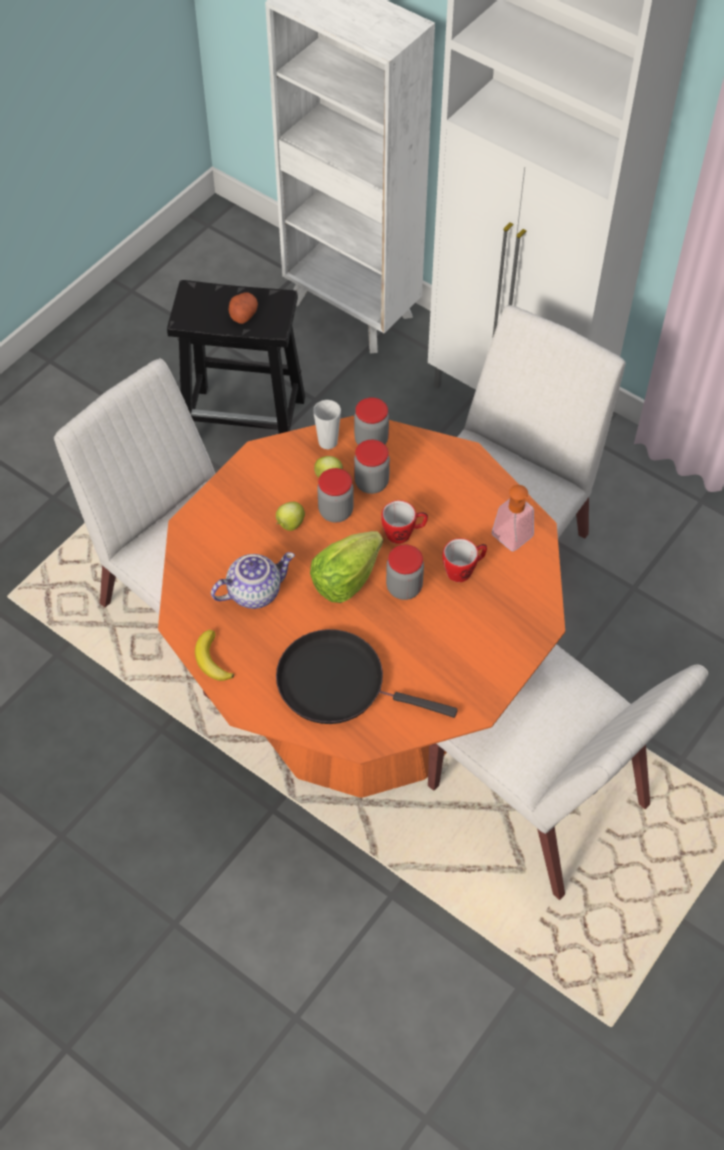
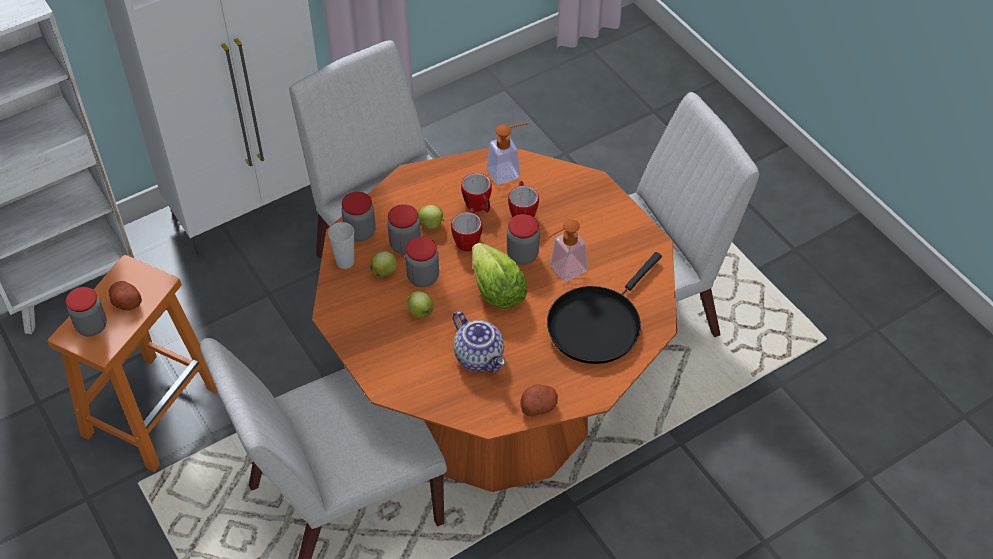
camera: 70 degrees left, 5 degrees down
(206, 302) = (92, 326): none -> jar
(212, 660) = (538, 406): banana -> potato
(246, 424) = (152, 409): black stool -> orange stool
(254, 591) = (480, 357): teapot -> teapot turned 150 degrees clockwise
(398, 630) = (562, 271): none -> soap dispenser
(409, 496) = (432, 225): none -> apple
(453, 529) = (479, 207): none -> mug

